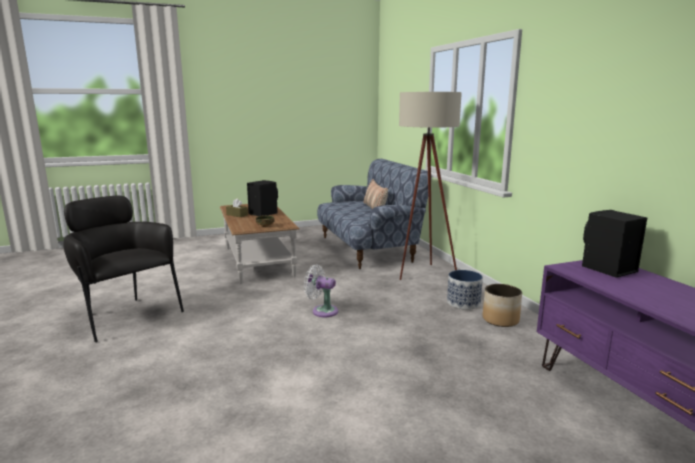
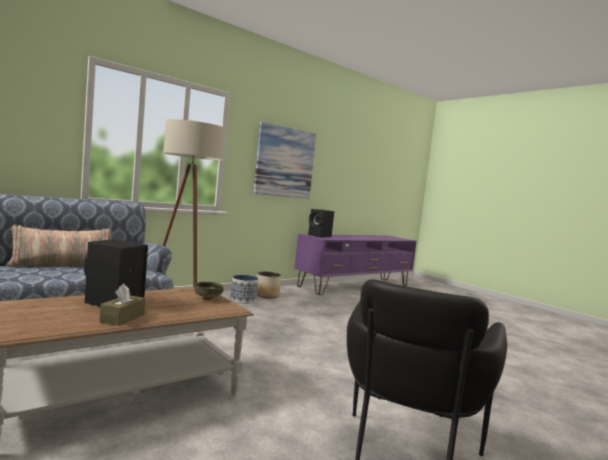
camera: 110 degrees left, 10 degrees down
(322, 311) = (290, 341): white fan -> none
(595, 117) = (285, 162): none -> picture

